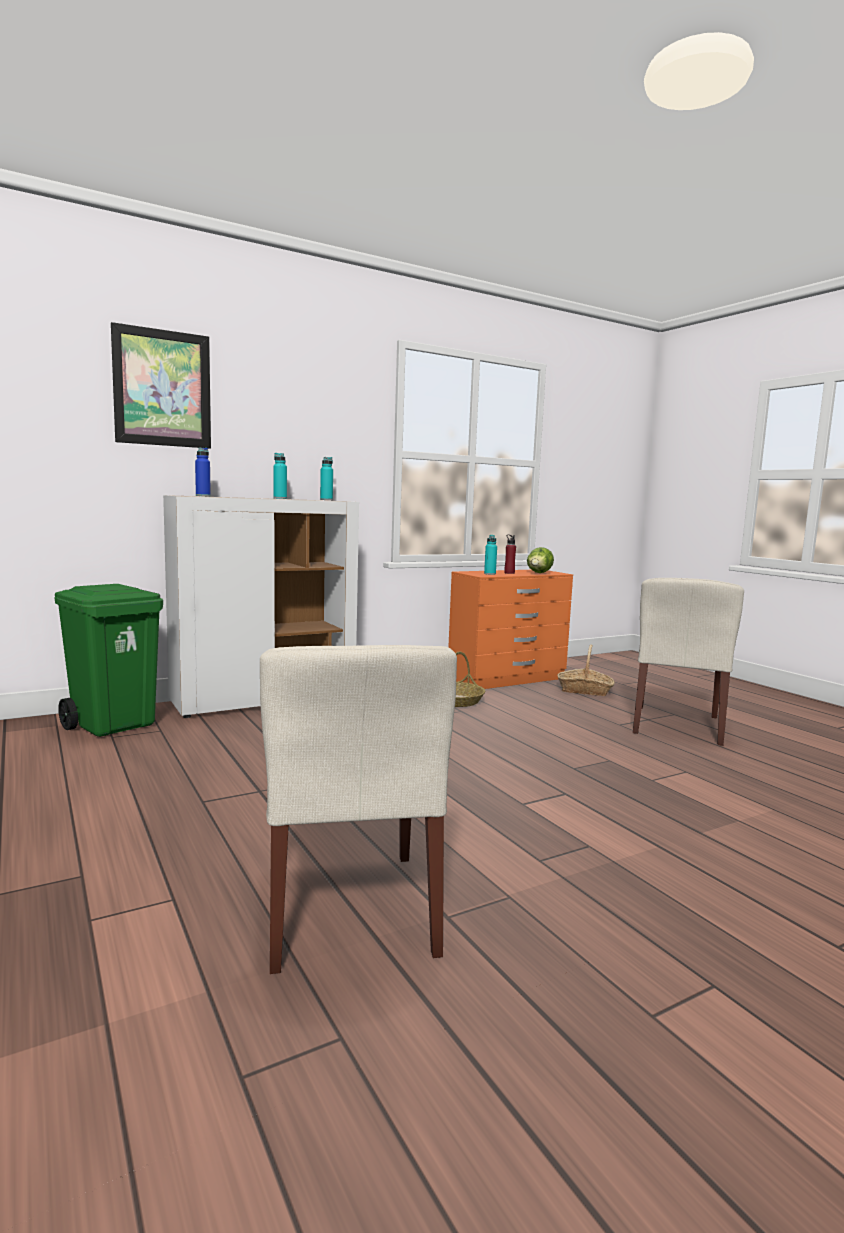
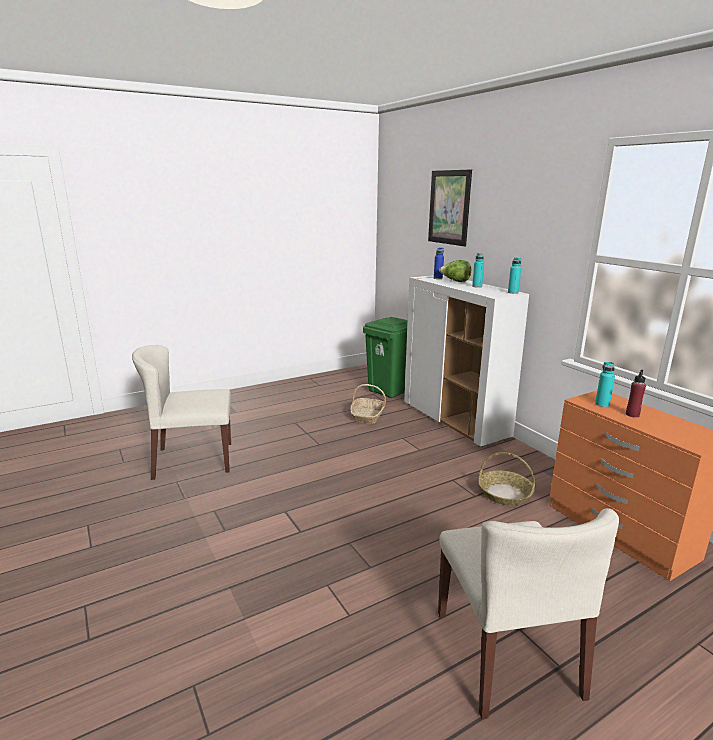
camera: 90 degrees right, 10 degrees up
(539, 573) = (662, 432): lettuce -> lettuce (455, 281)
(584, 690) = (619, 592): basket -> basket (367, 416)
(677, 725) = (507, 654): beige chair -> beige chair turned 120 degrees counterclockwise

